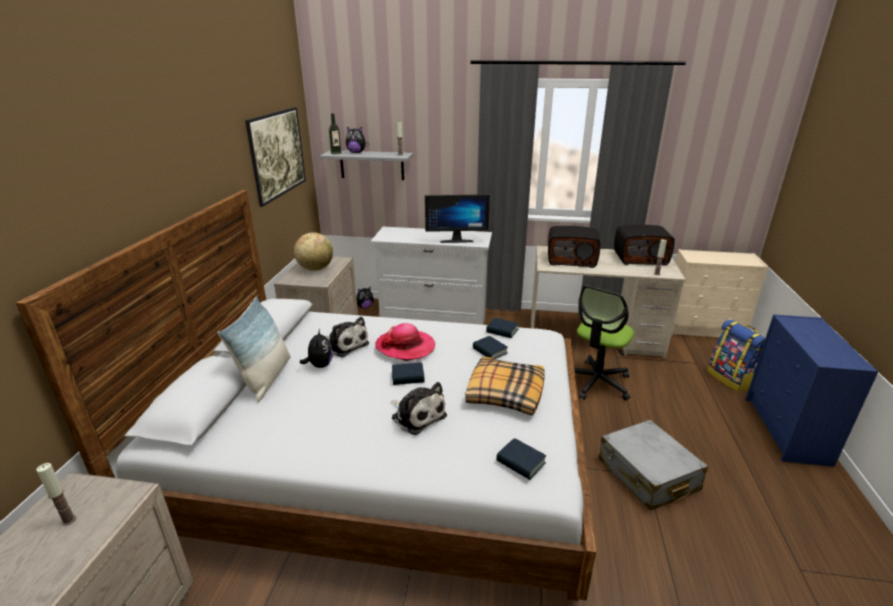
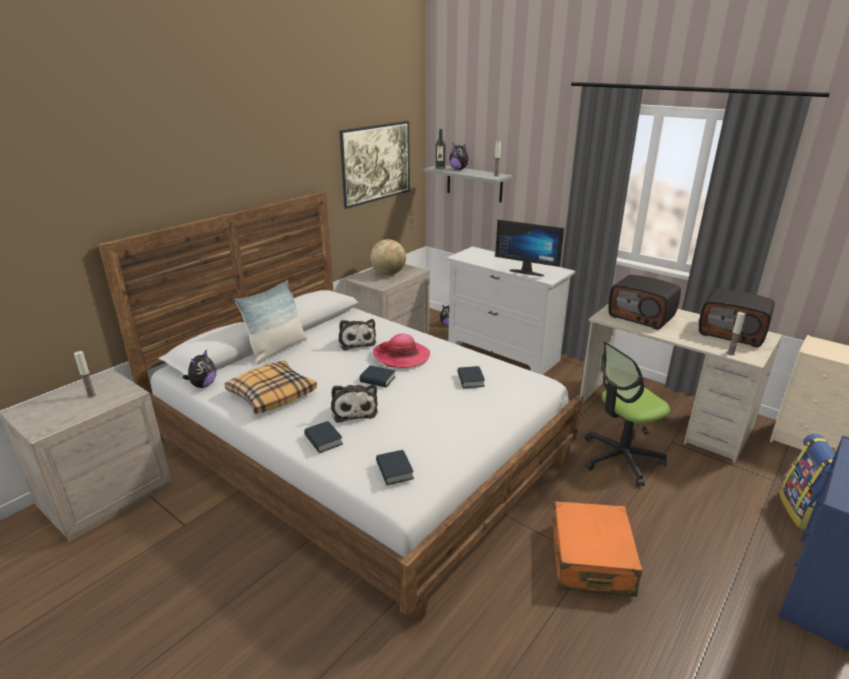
camera: 30 degrees right, 0 degrees up
(320, 365) = (322, 351): plush toy -> plush toy (203, 385)
(502, 331) = (502, 367): book -> book (323, 440)
(504, 393) = (444, 417): pillow -> pillow (272, 394)
(647, 475) = (590, 560): grey suitcase -> orange suitcase

